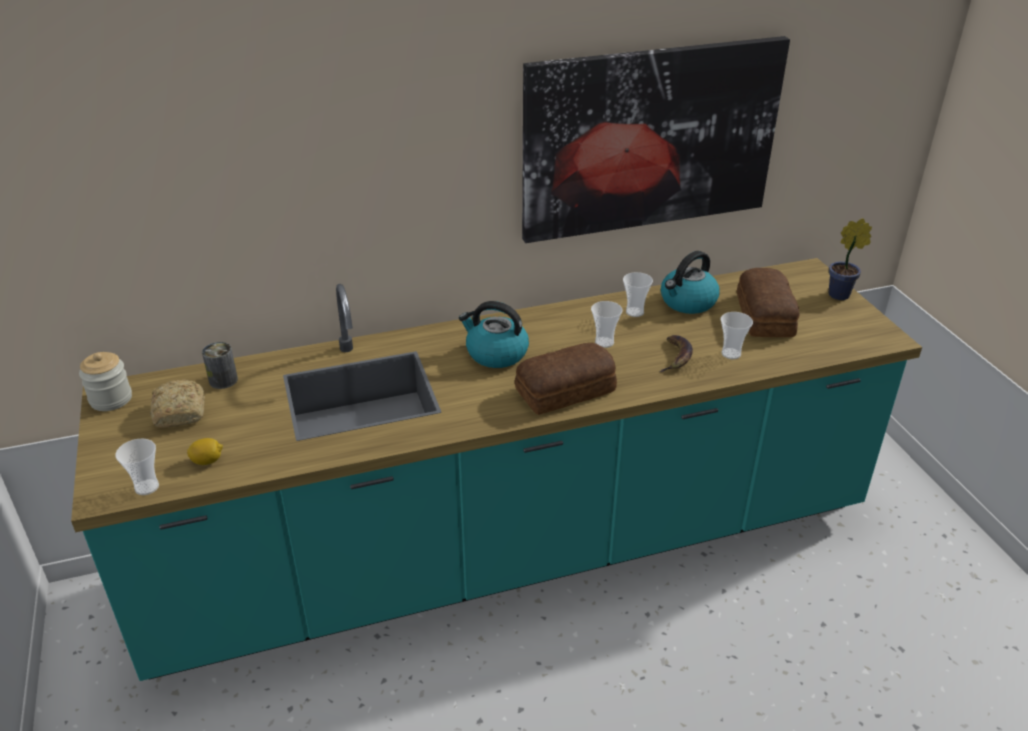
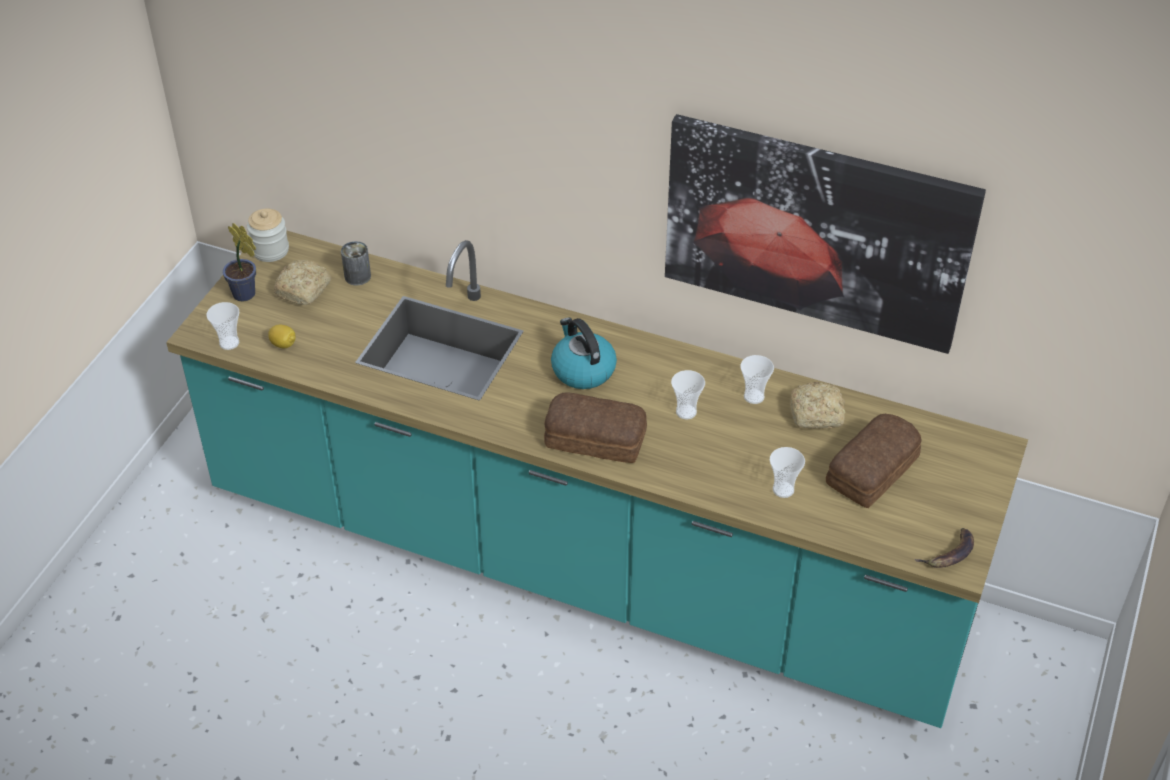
camera: 40 degrees right, 10 degrees up
(676, 357) = (729, 463): banana -> banana (949, 554)
(687, 302) = (818, 414): kettle -> bread
(841, 295) = (986, 494): potted plant -> potted plant (246, 295)

